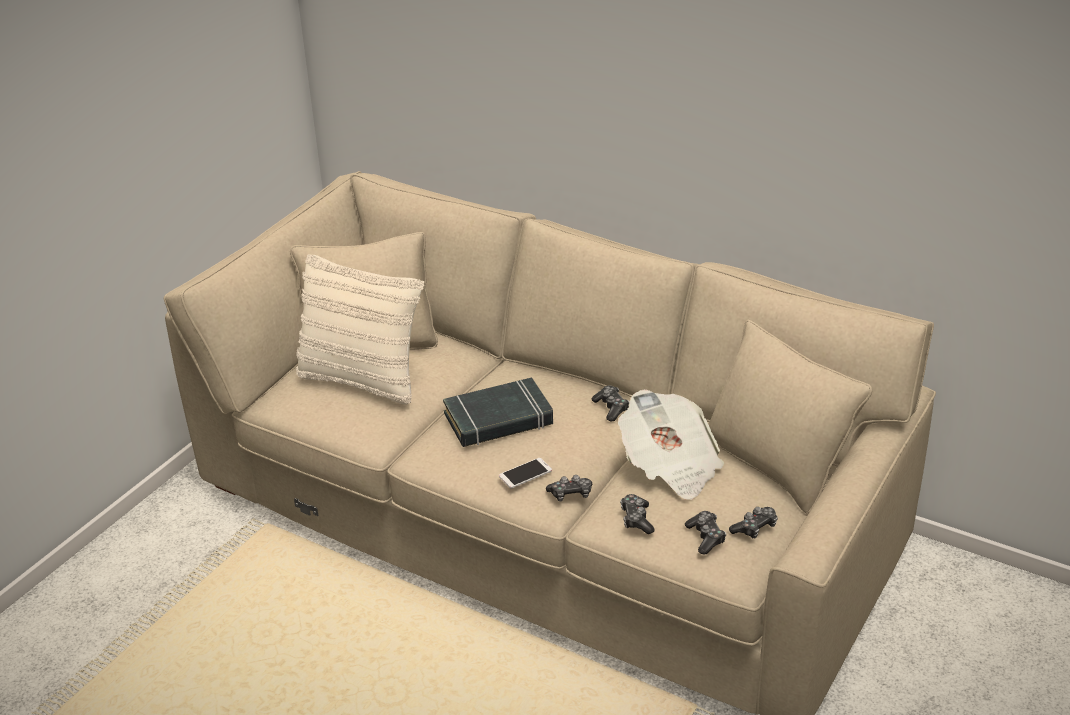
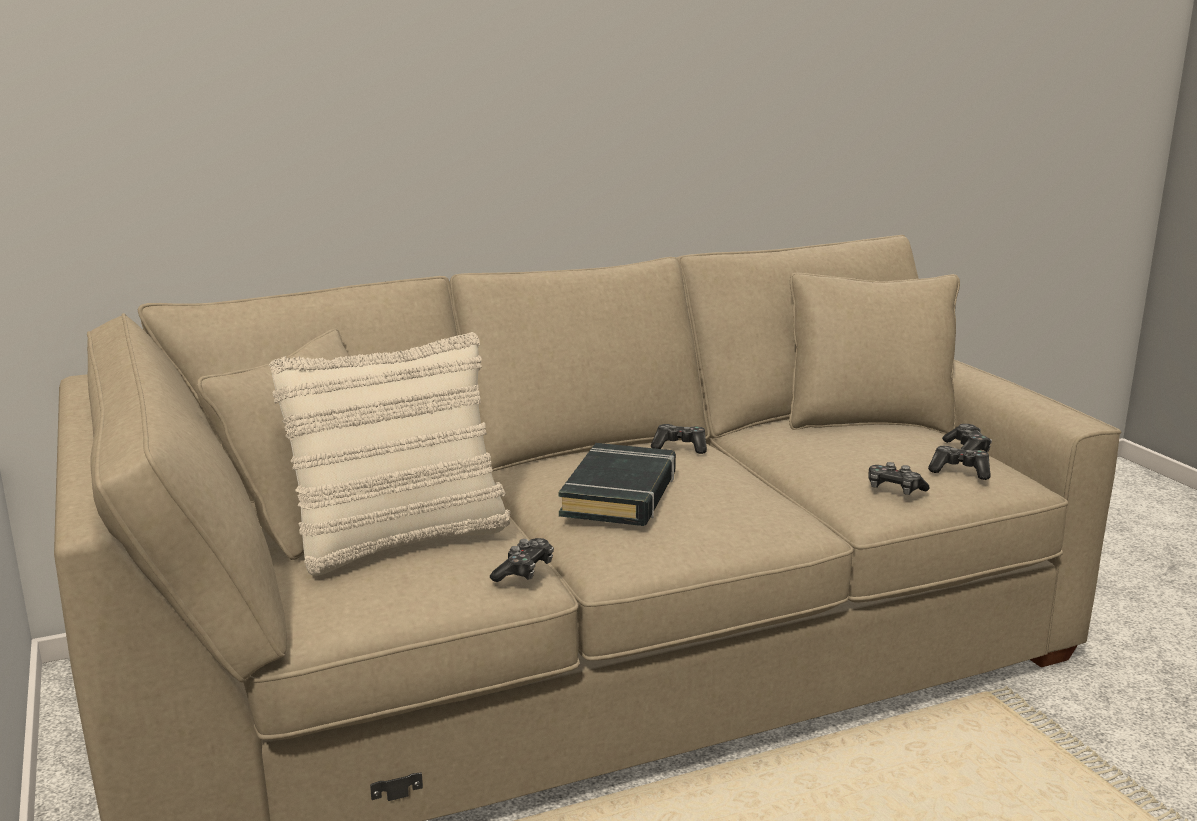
camera: 55 degrees left, 15 degrees down
(525, 473) = (741, 513): phone -> none
(571, 494) = (803, 508): game controller -> game controller (524, 571)
(670, 466) = (825, 449): newspaper -> none

